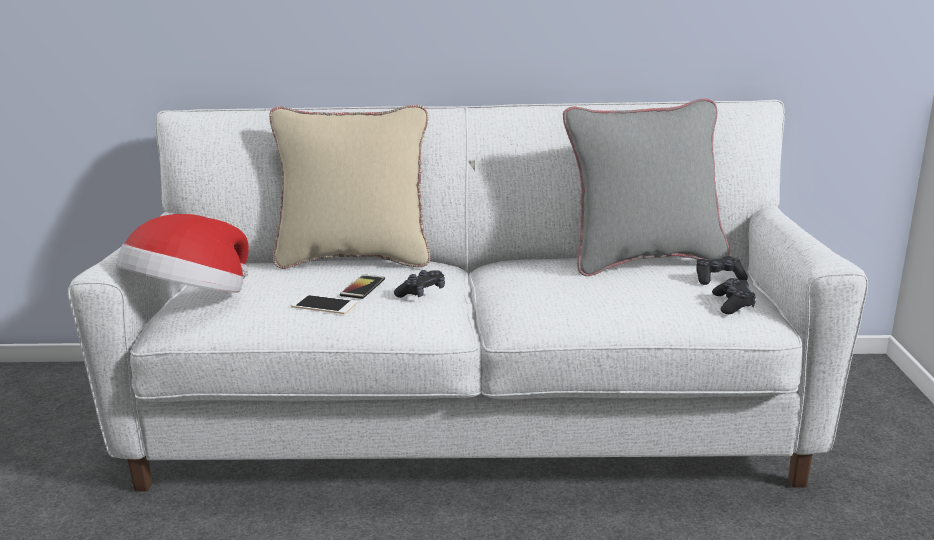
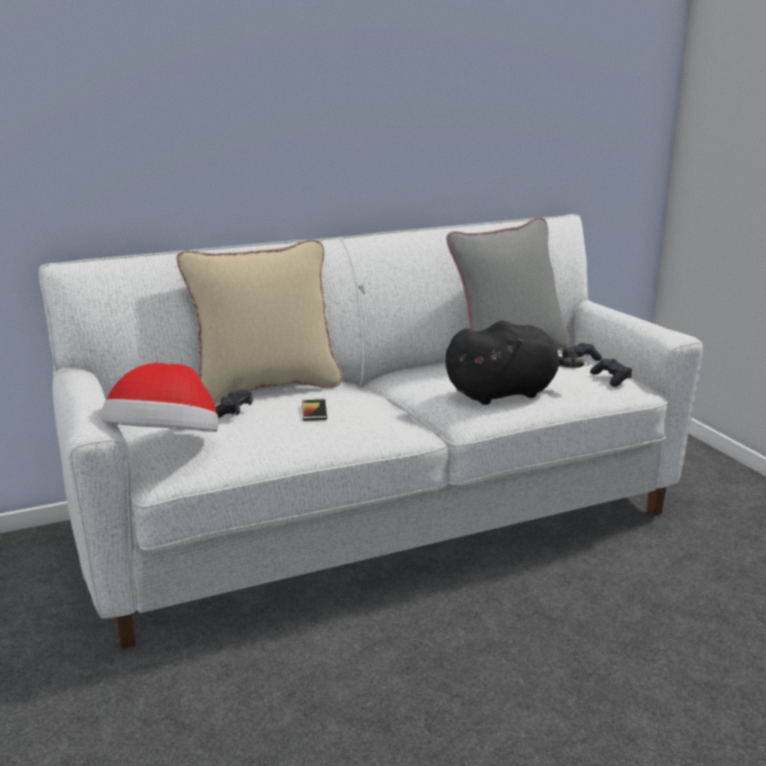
camera: 25 degrees left, 0 degrees up
(324, 305) = (300, 430): phone -> none
(421, 292) = (369, 407): black game controller -> black game controller (233, 411)
(584, 301) = (505, 393): none -> black plush toy

